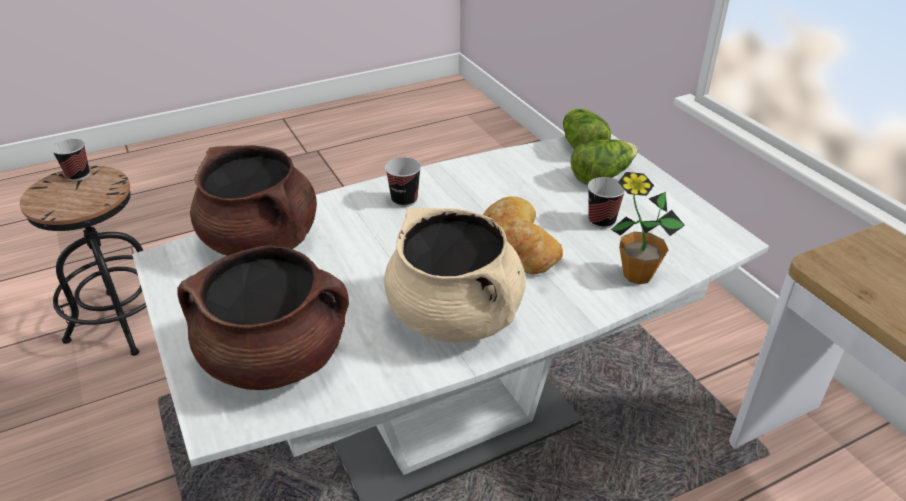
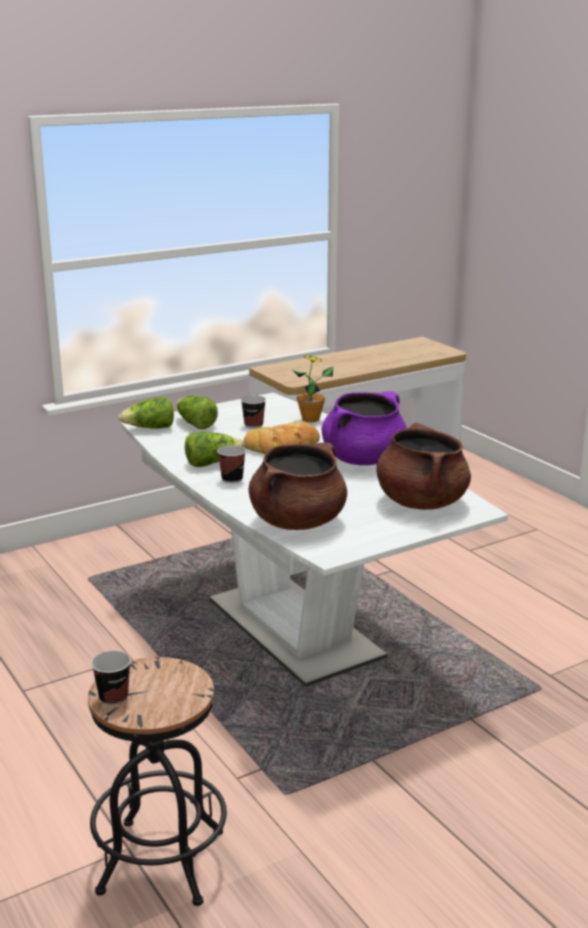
camera: 95 degrees left, 15 degrees down
(455, 316) = (364, 460): beige cooking pot -> purple cooking pot
(460, 187) = (211, 463): none -> lettuce

